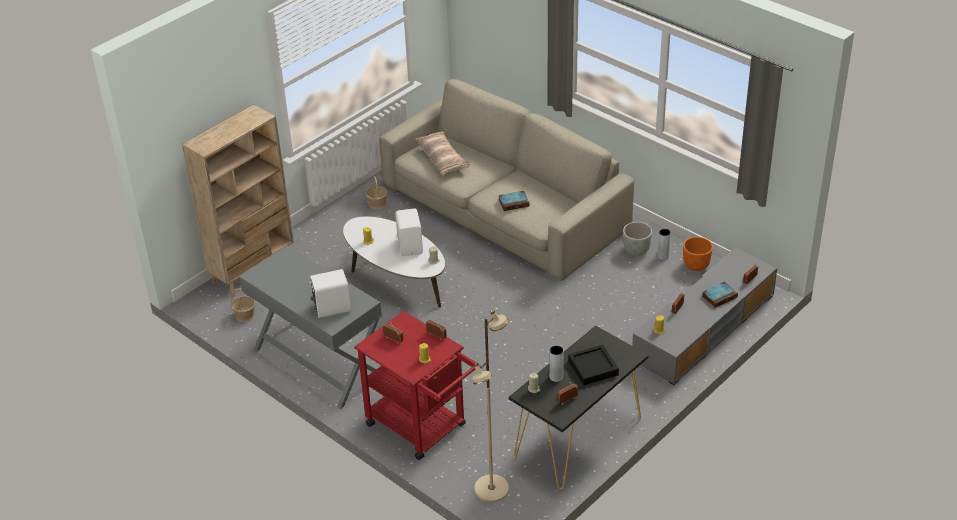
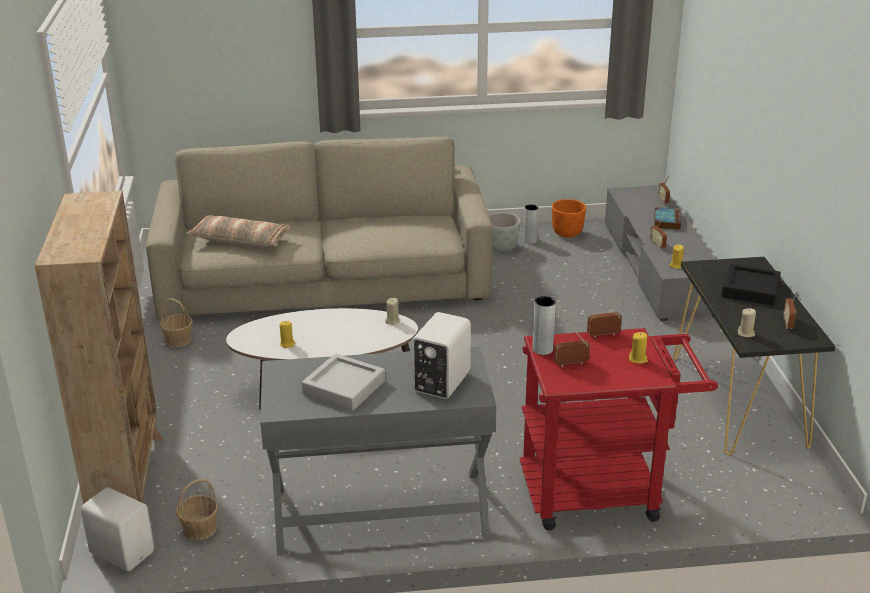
camera: 50 degrees left, 10 degrees down
(293, 282) = (344, 387): none -> grey tray
(411, 245) = (342, 322): white speaker -> white speaker (122, 551)
(492, 489) = (763, 492): beige floor lamp -> none
(514, 203) = (384, 237): book -> none
(556, 377) = (741, 313): grey vase -> grey vase (542, 349)

